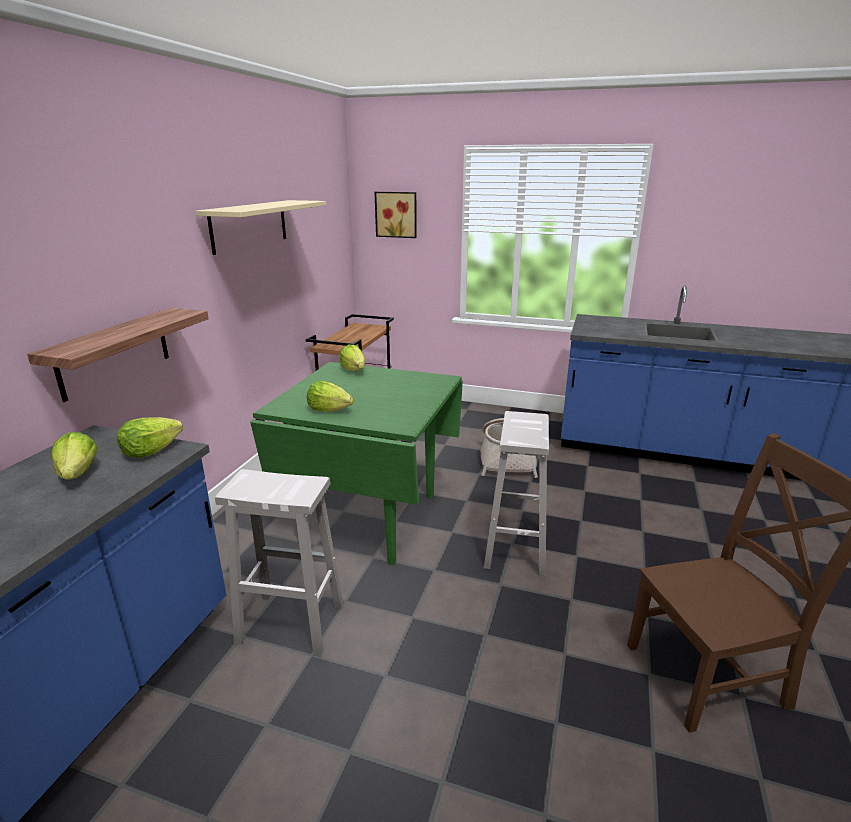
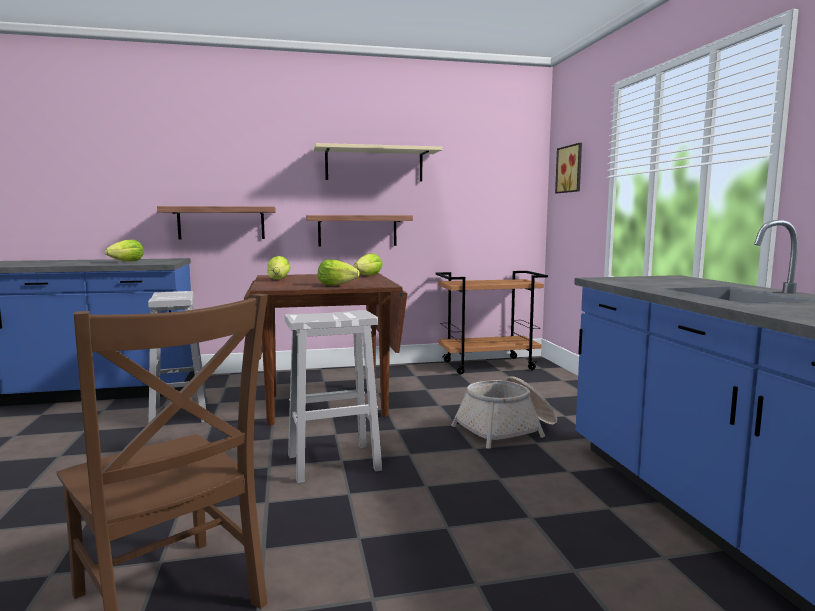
camera: 60 degrees right, 15 degrees down
(150, 452) = (159, 262): lettuce -> lettuce (336, 285)
(247, 313) = (357, 230): none -> shelf
(372, 518) = (326, 405): green dining table -> brown dining table

